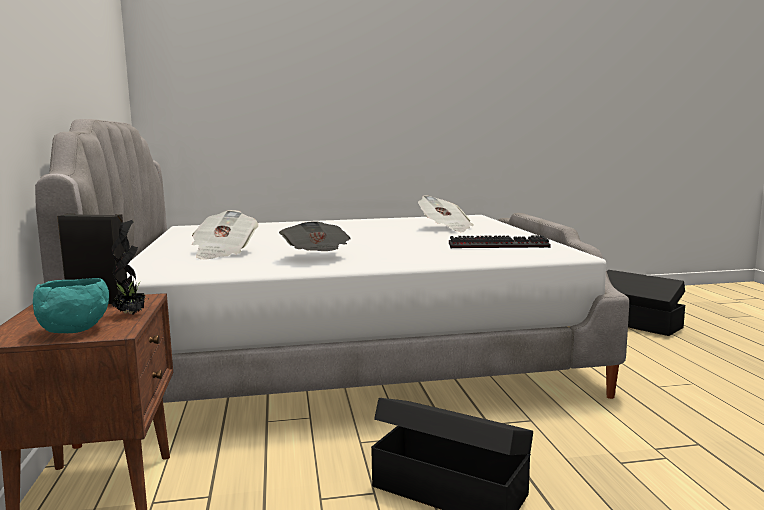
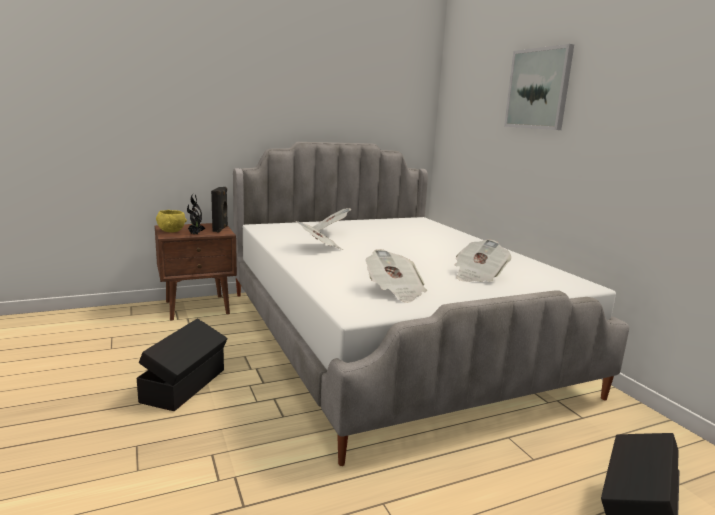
camera: 75 degrees right, 5 degrees up
(74, 331) = (171, 231): turquoise bowl -> yellow bowl
(328, 51) = (538, 89): none -> picture
(499, 245) = (395, 291): keyboard -> newspaper

